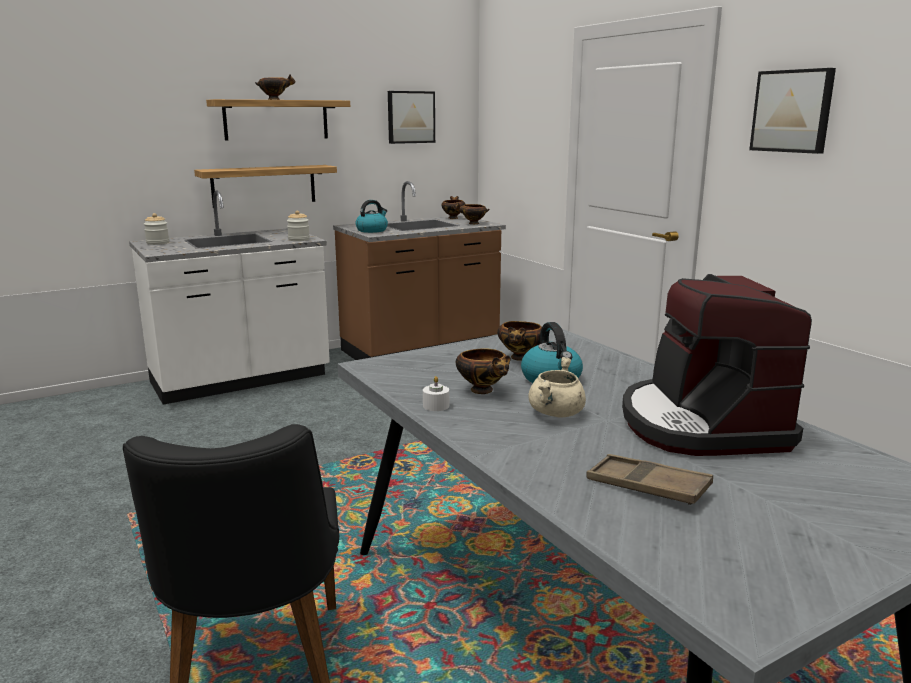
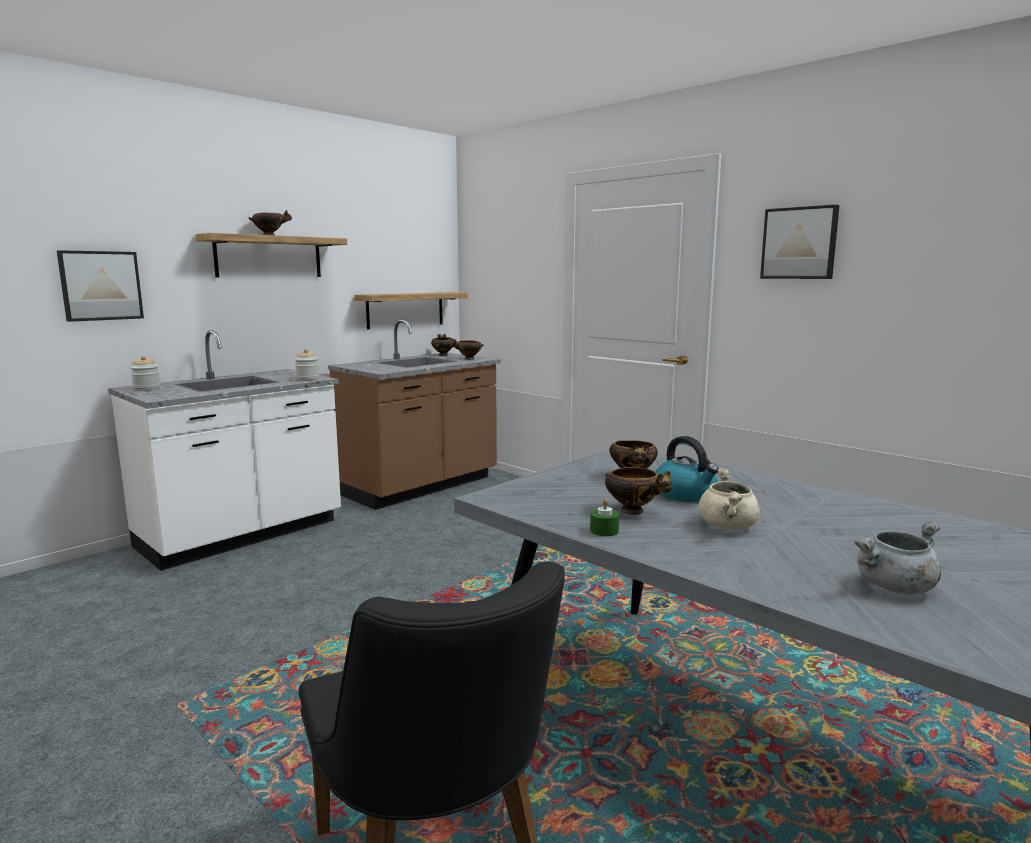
camera: 15 degrees left, 5 degrees down
(264, 186) = (256, 325): shelf -> shelf (405, 310)
(372, 230) = (375, 368): kettle -> none
(410, 117) = (398, 257): picture -> picture (100, 285)
(436, 406) = (604, 531): white candle -> green candle
(647, 486) = (895, 587): brown tray -> grey cooking pot
(701, 424) = (865, 522): coffee machine -> none

